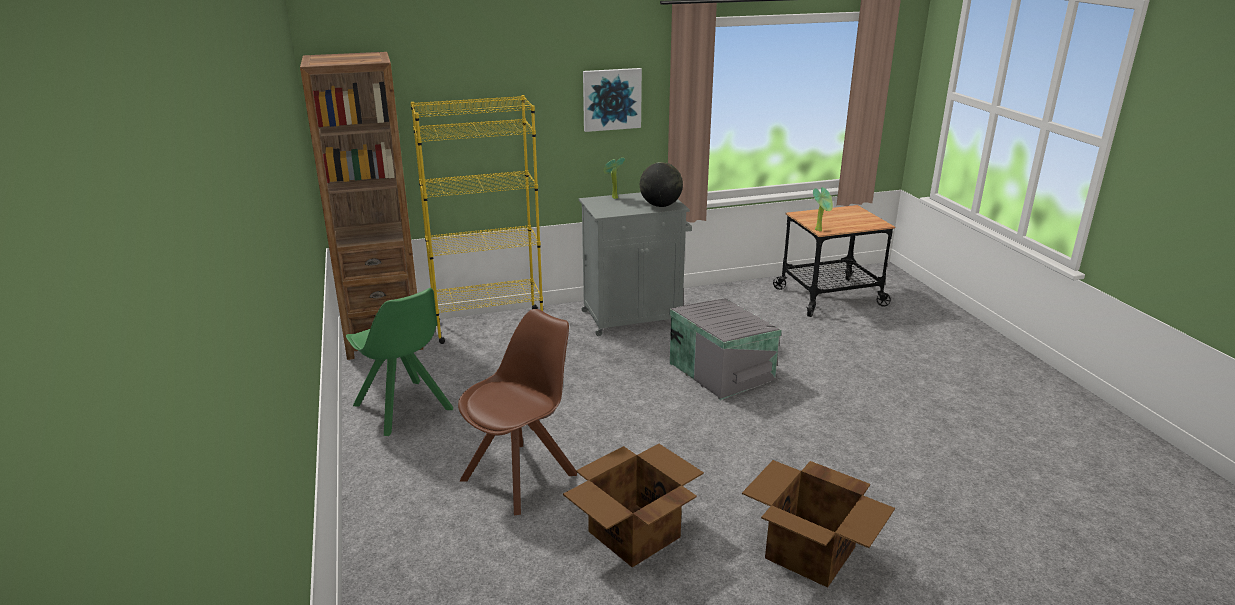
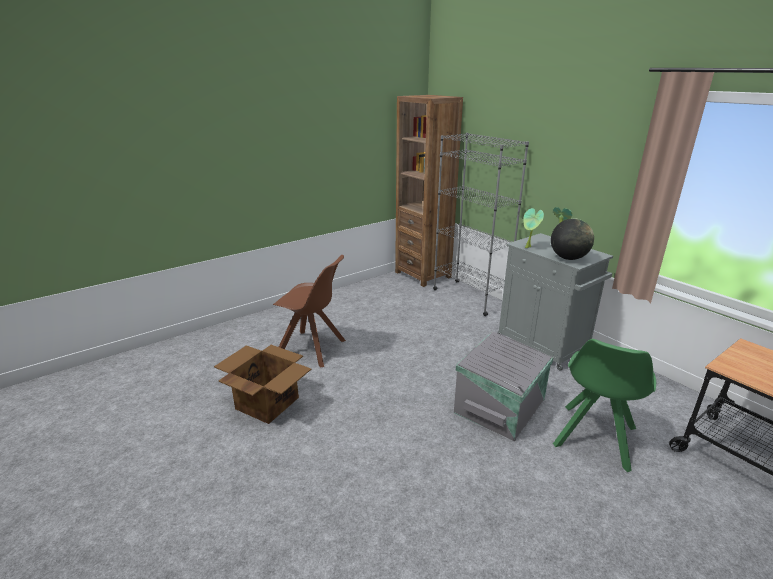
camera: 70 degrees right, 0 degrees up
(404, 408) = (359, 298): green chair -> green chair (594, 438)
(489, 326) = (469, 297): yellow bookcase -> grey bookcase
(611, 99) = (597, 160): picture -> none
(811, 553) = (262, 499): cardboard box -> none
(820, 230) = (723, 365): potted plant -> potted plant (528, 247)

